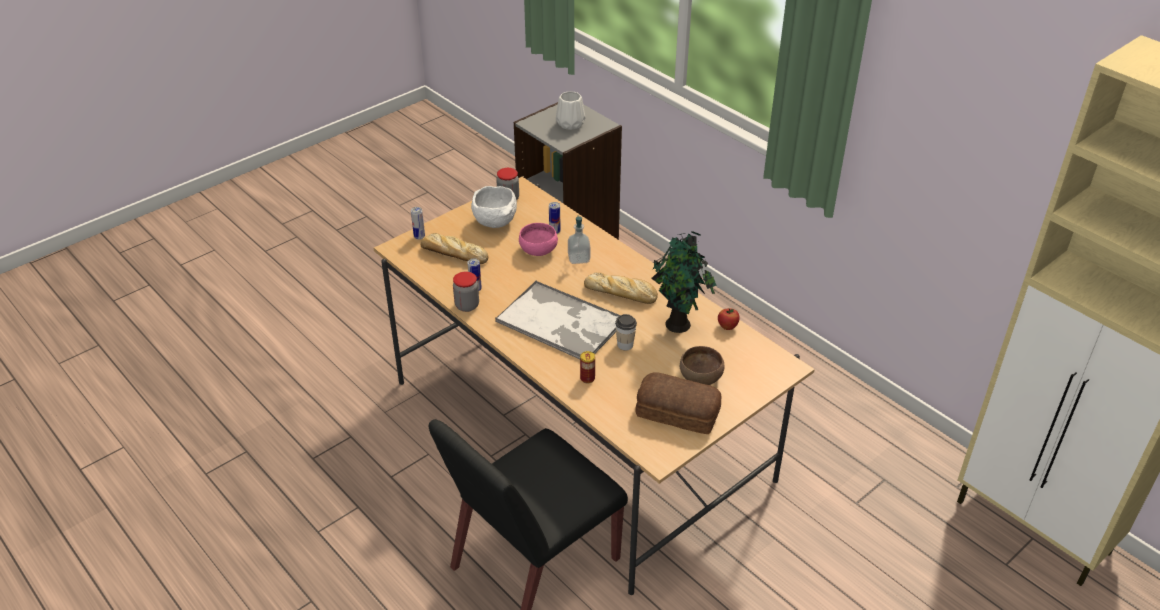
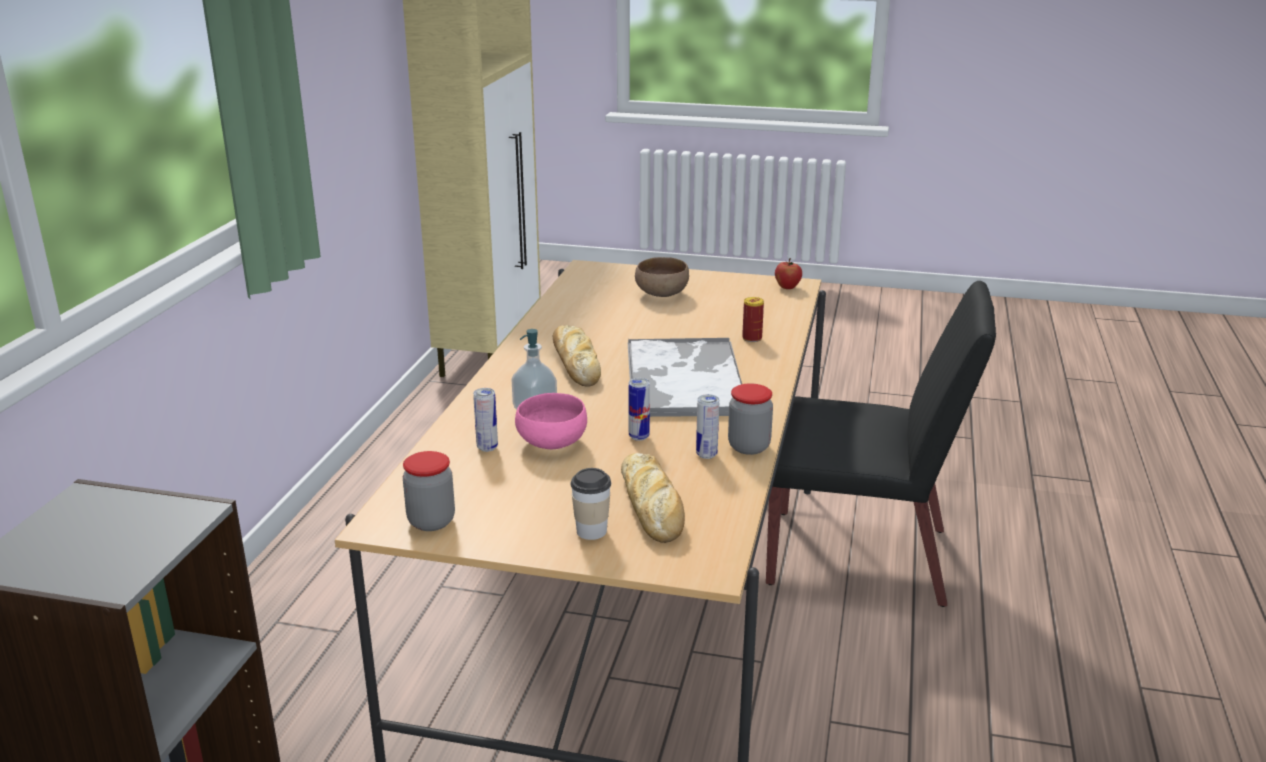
camera: 125 degrees left, 15 degrees down
(419, 237) = (648, 560): can -> can (639, 436)
(496, 223) = (519, 504): white bowl -> none
(570, 123) = (95, 534): white vase -> none
(625, 345) = (668, 336): cup -> cup (591, 531)
(678, 413) = (728, 291): bread -> none
(679, 325) = (592, 321): potted plant -> none
(727, 326) = (560, 301): apple -> apple (787, 287)

